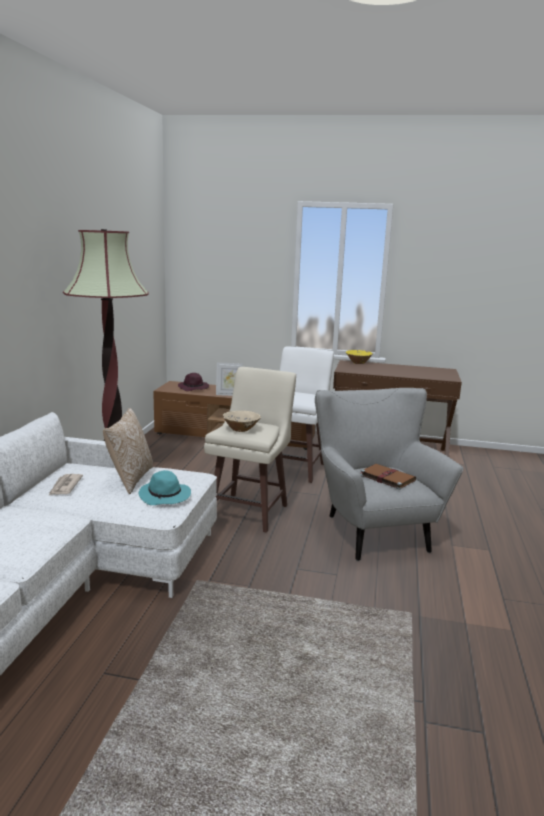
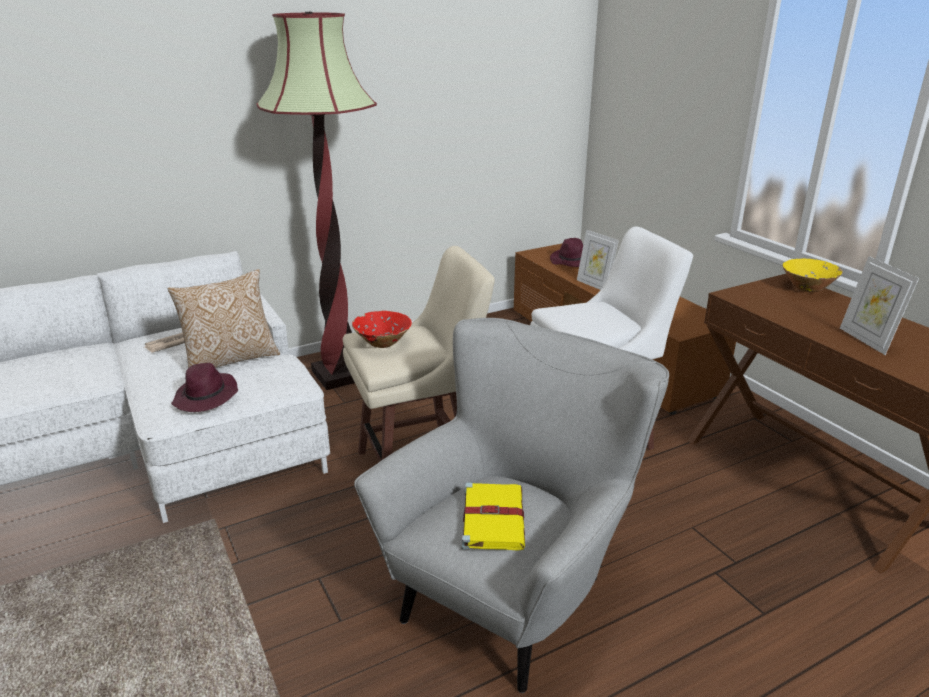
camera: 50 degrees right, 10 degrees up
(165, 496) = (206, 397): turquoise hat -> purple hat
(241, 429) = (382, 343): beige bowl -> red bowl
(386, 478) = (493, 518): brown book -> yellow book
(411, 373) = (867, 340): none -> picture frame

